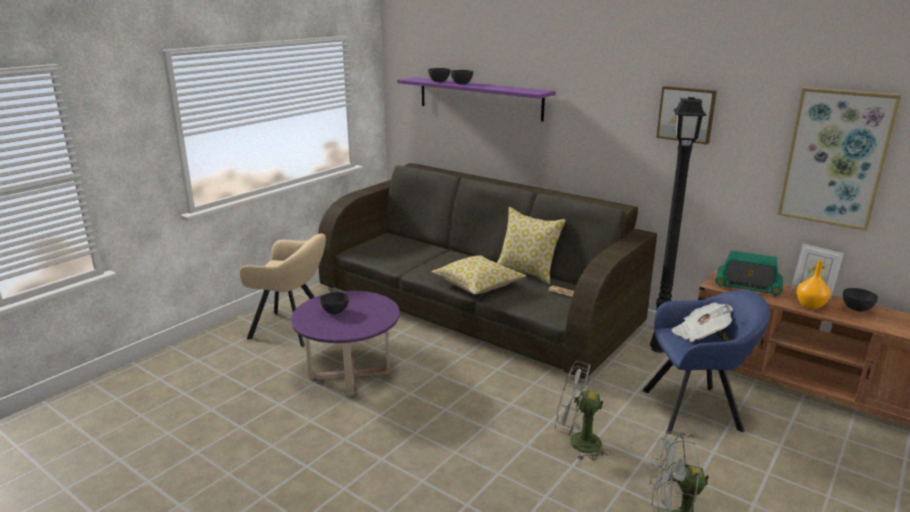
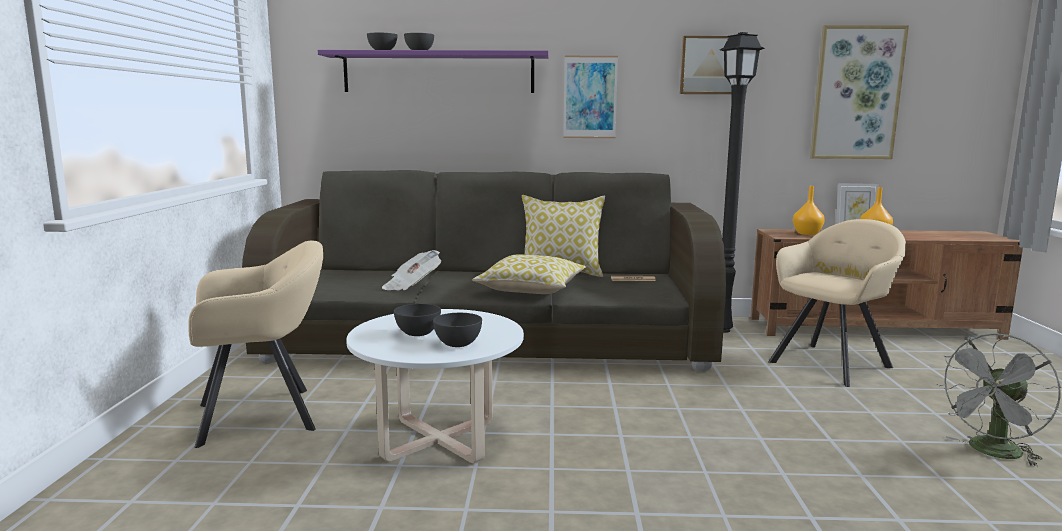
camera: 35 degrees left, 10 degrees down
(350, 374) = (439, 440): purple coffee table -> white coffee table
(577, 442) = (797, 419): grey fan -> none
(585, 130) = (590, 97): none -> picture
(696, 409) = (833, 363): blue armchair -> beige armchair
(699, 334) = (828, 273): newspaper -> newspaper (412, 286)
(747, 286) = (807, 233): radio -> orange vase
(856, 309) = (904, 233): grey bowl -> grey bowl (457, 344)

